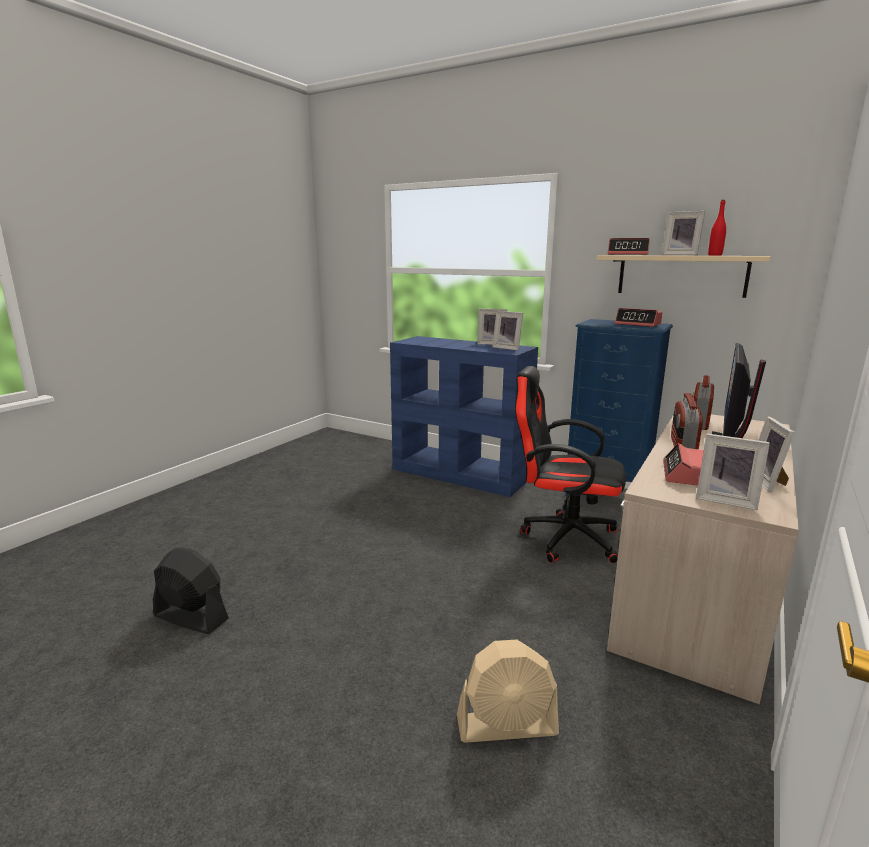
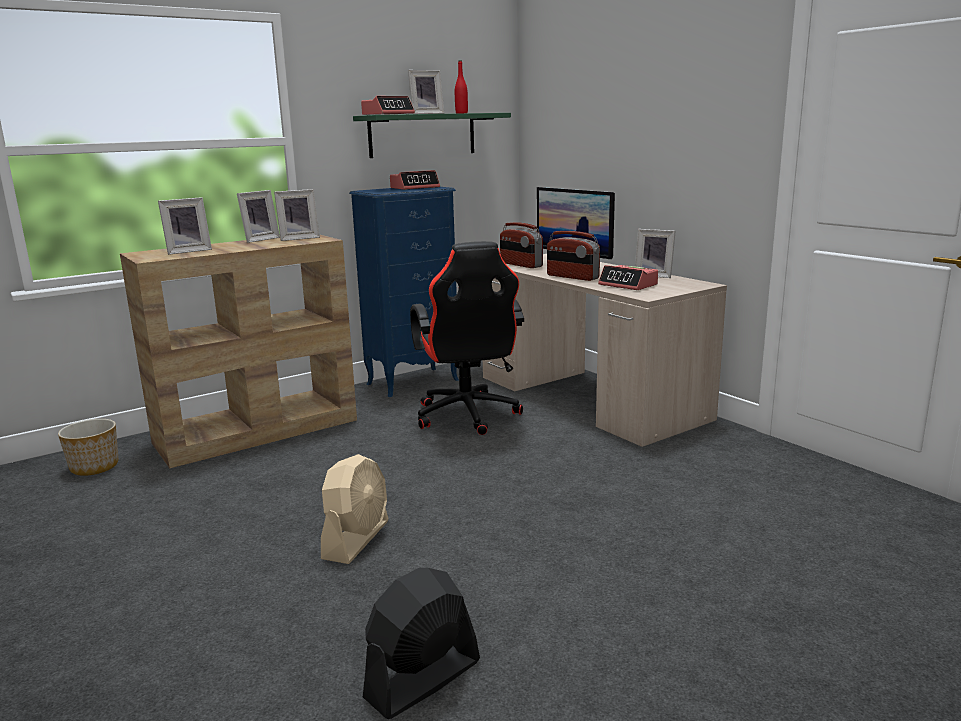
camera: 65 degrees left, 0 degrees up
(381, 453) = (94, 466): none -> planter
(460, 473) = (256, 431): blue bookcase -> brown bookcase
(507, 726) = (709, 503): beige fan -> beige fan (356, 539)
(562, 538) = (468, 419): black office chair -> black office chair turned 60 degrees counterclockwise
(681, 275) = (422, 135): beige shelf -> green shelf
(726, 500) = (677, 287): picture frame -> picture frame (187, 251)

